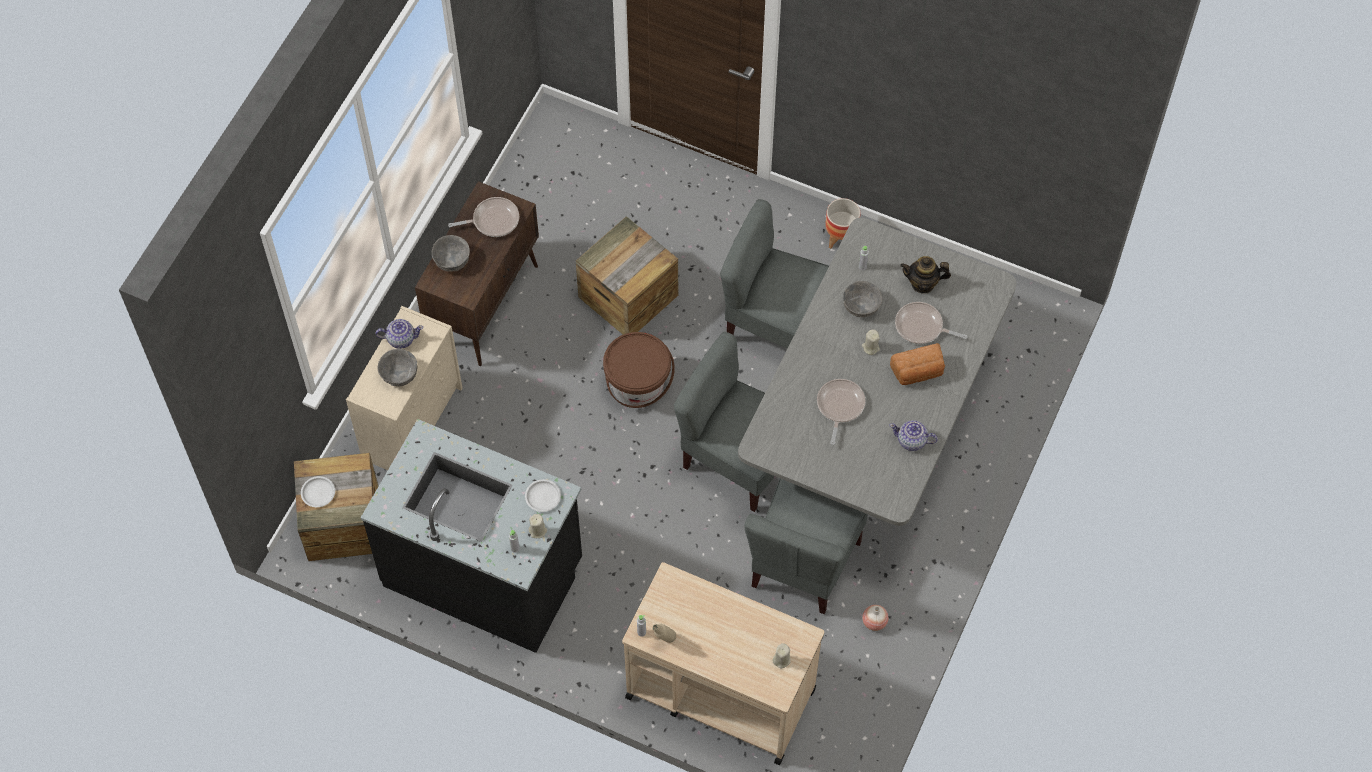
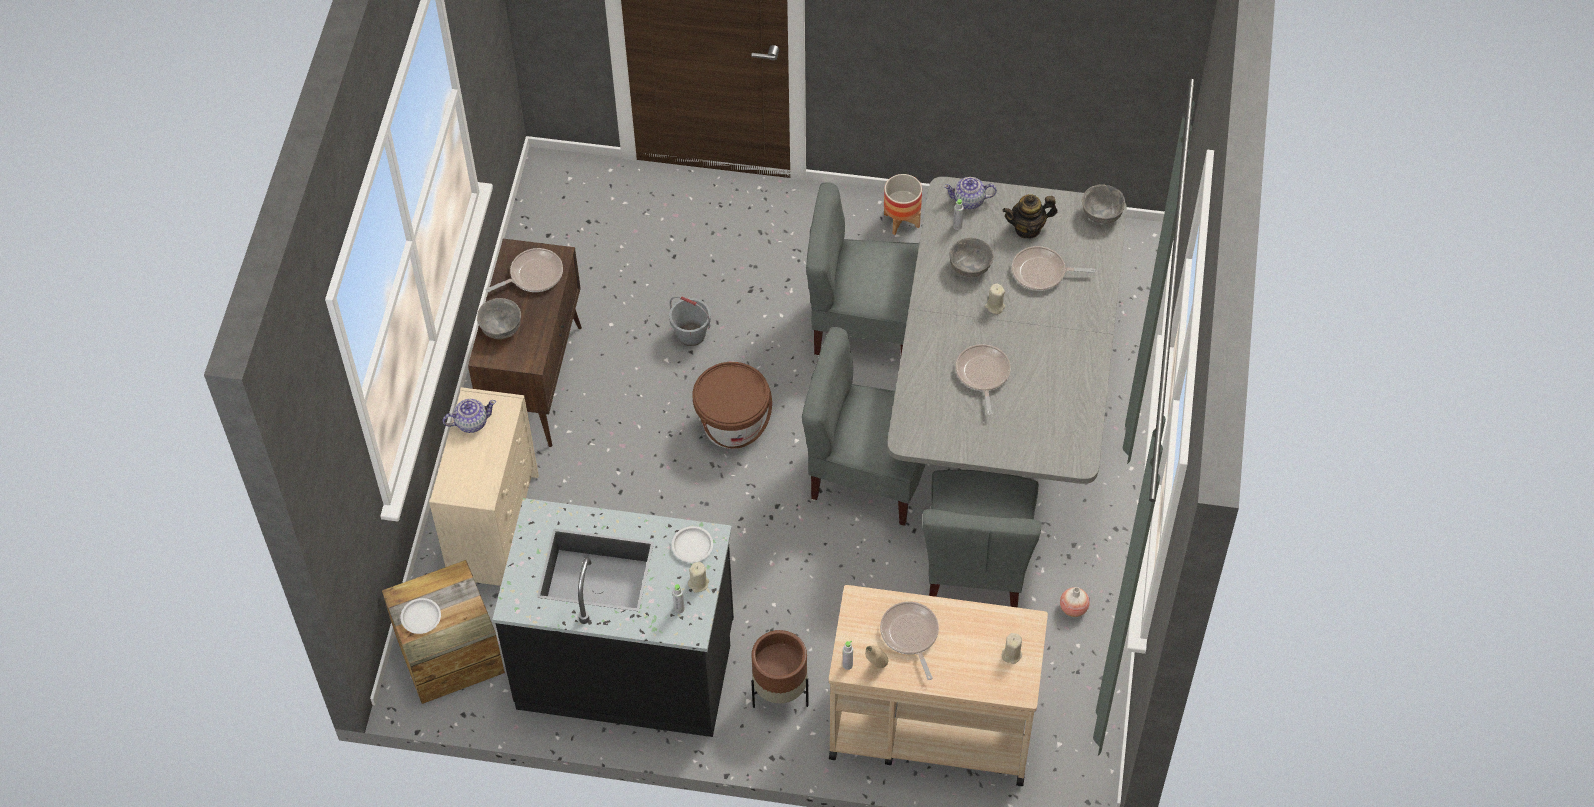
camera: 15 degrees left, 5 degrees down
(399, 374) = (482, 460): grey bowl -> grey bowl (1101, 213)
(603, 629) = (779, 692): none -> brown planter
(628, 296) = (691, 334): crate -> grey bucket
(702, 620) = (910, 635): none -> frying pan
(912, 441) = (1072, 391): teapot -> teapot (969, 200)
(918, 372) = (1054, 319): bread -> none

